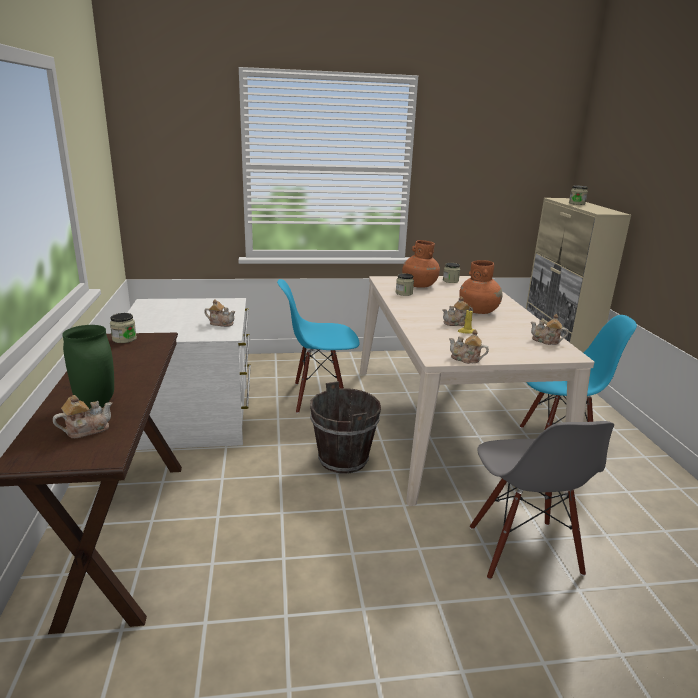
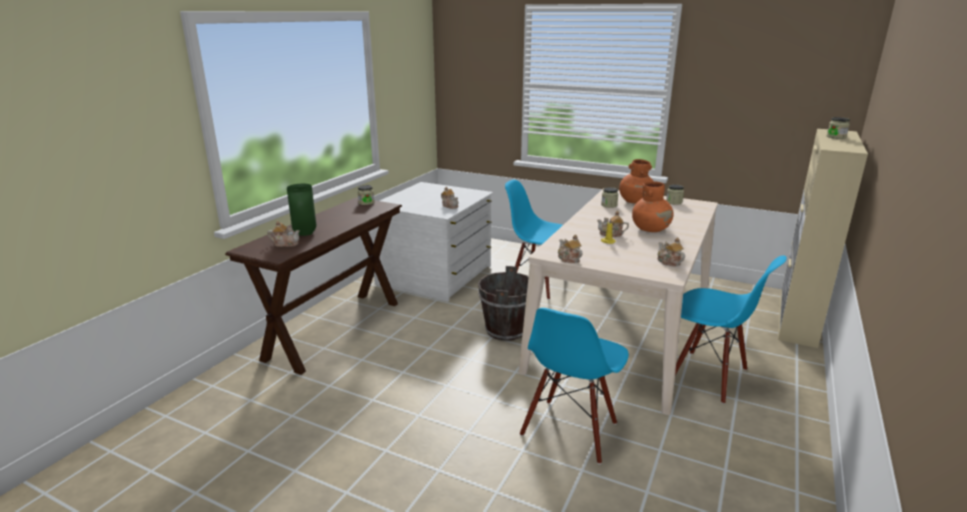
camera: 35 degrees right, 0 degrees up
(522, 550) = (570, 430): grey chair -> blue chair

